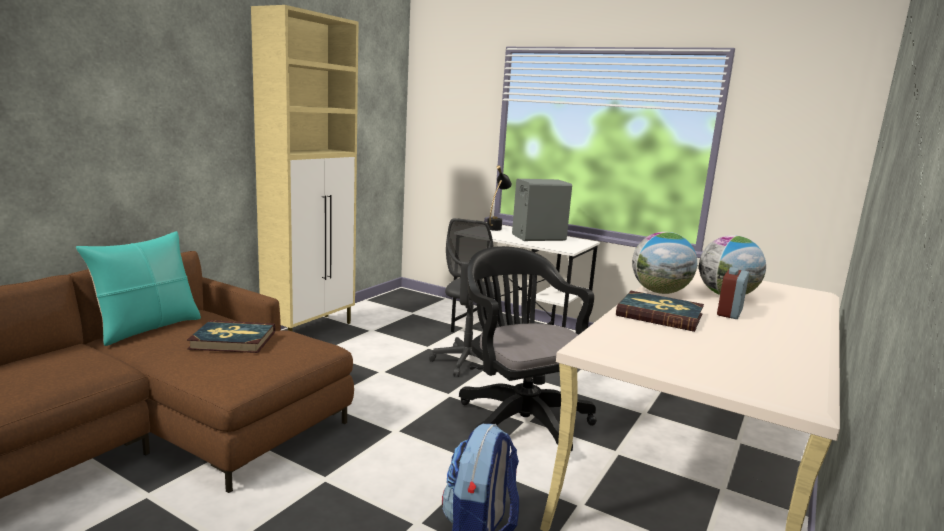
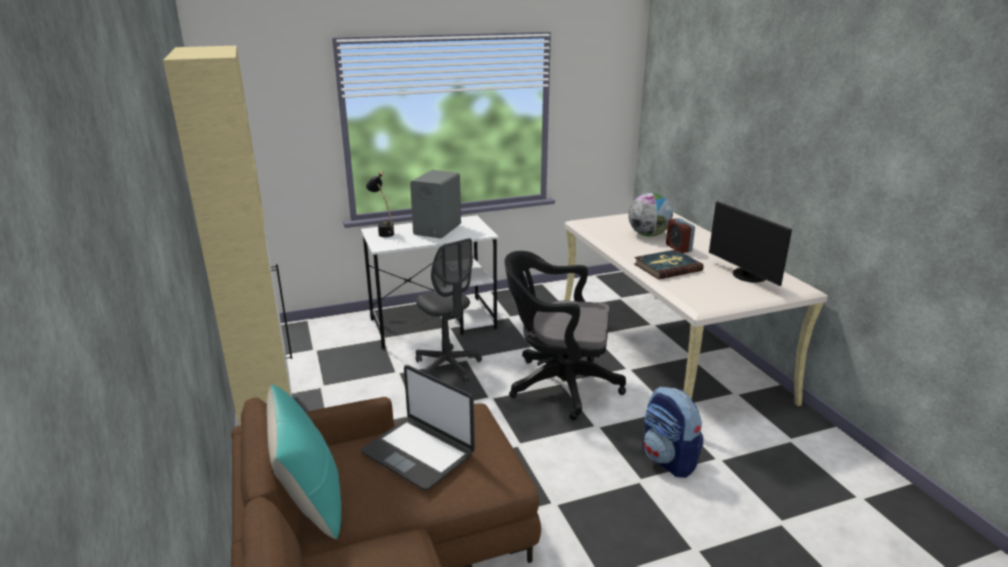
camera: 50 degrees left, 10 degrees up
(233, 340) = (419, 453): book -> laptop
(659, 292) = (626, 249): globe -> none
(744, 357) = (746, 276): none -> monitor

